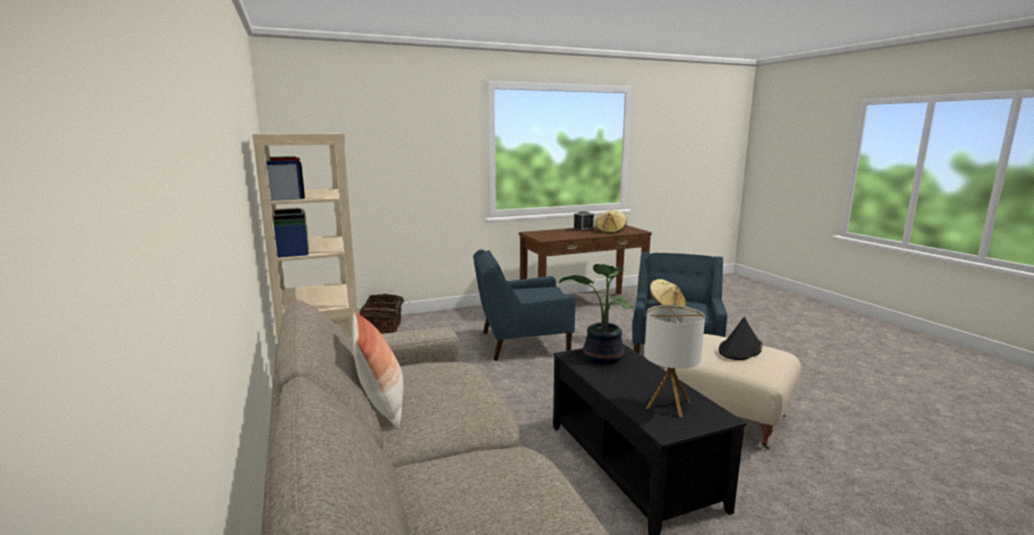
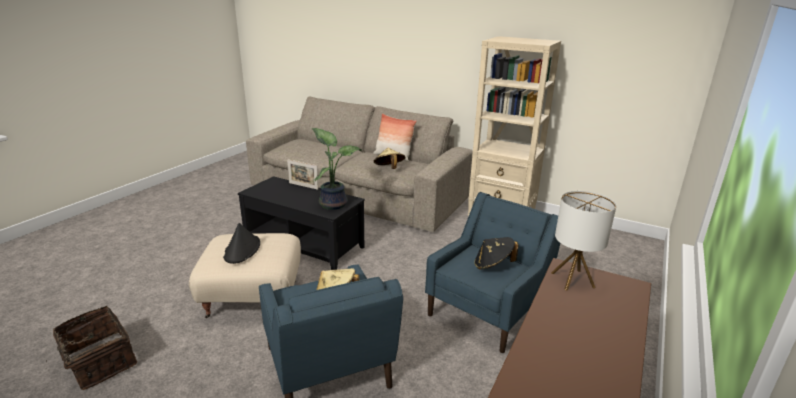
camera: 140 degrees right, 10 degrees up
(383, 327) = (623, 274): basket -> basket (98, 362)
(527, 294) = (493, 265): none -> black hat
(583, 229) = (610, 350): alarm clock -> none
(610, 231) = (550, 361): beige hat -> beige hat (389, 169)
(619, 398) = (303, 186): none -> picture frame
(668, 405) = (277, 190): table lamp -> table lamp (572, 280)

